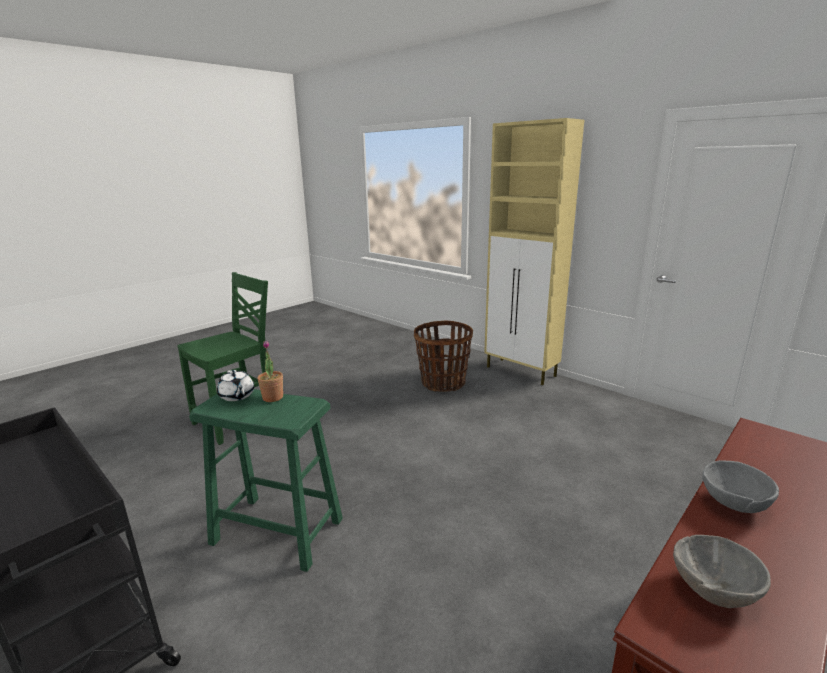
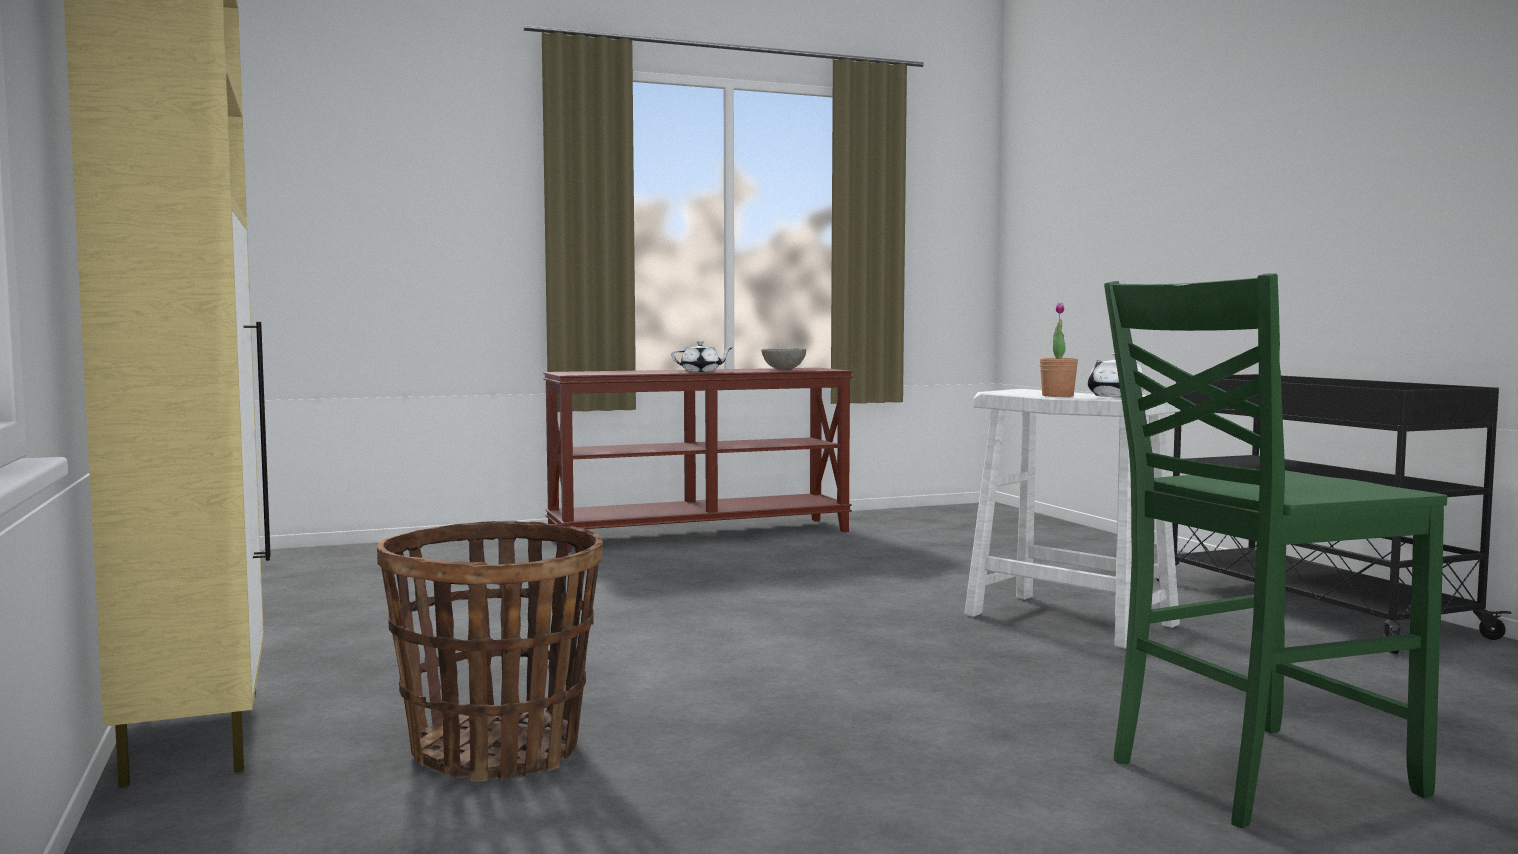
camera: 155 degrees left, 15 degrees down
(276, 531) = (1071, 620): green stool -> white stool
(734, 504) = (701, 371): grey bowl -> white teapot

